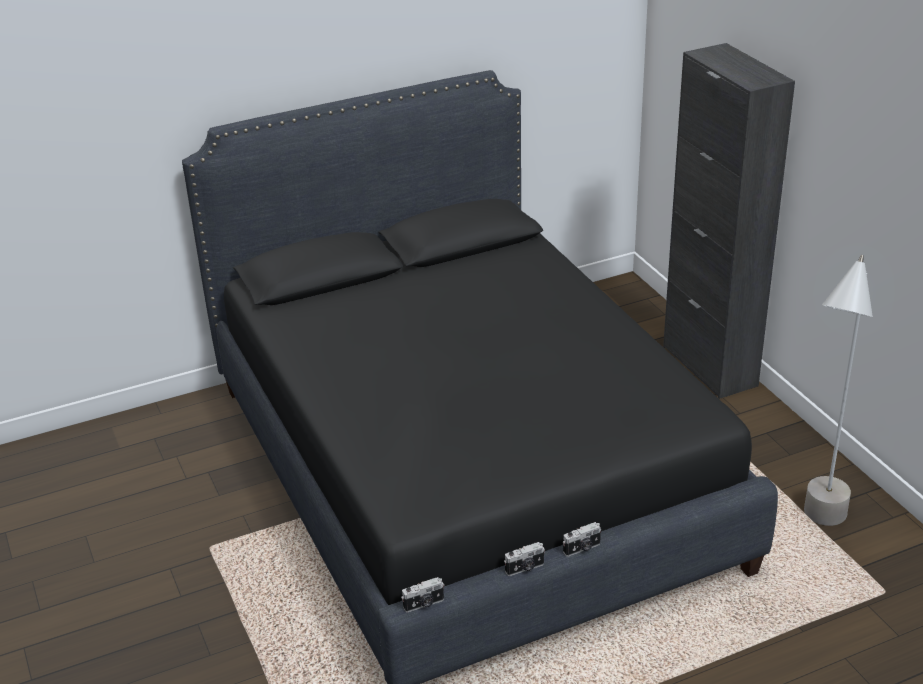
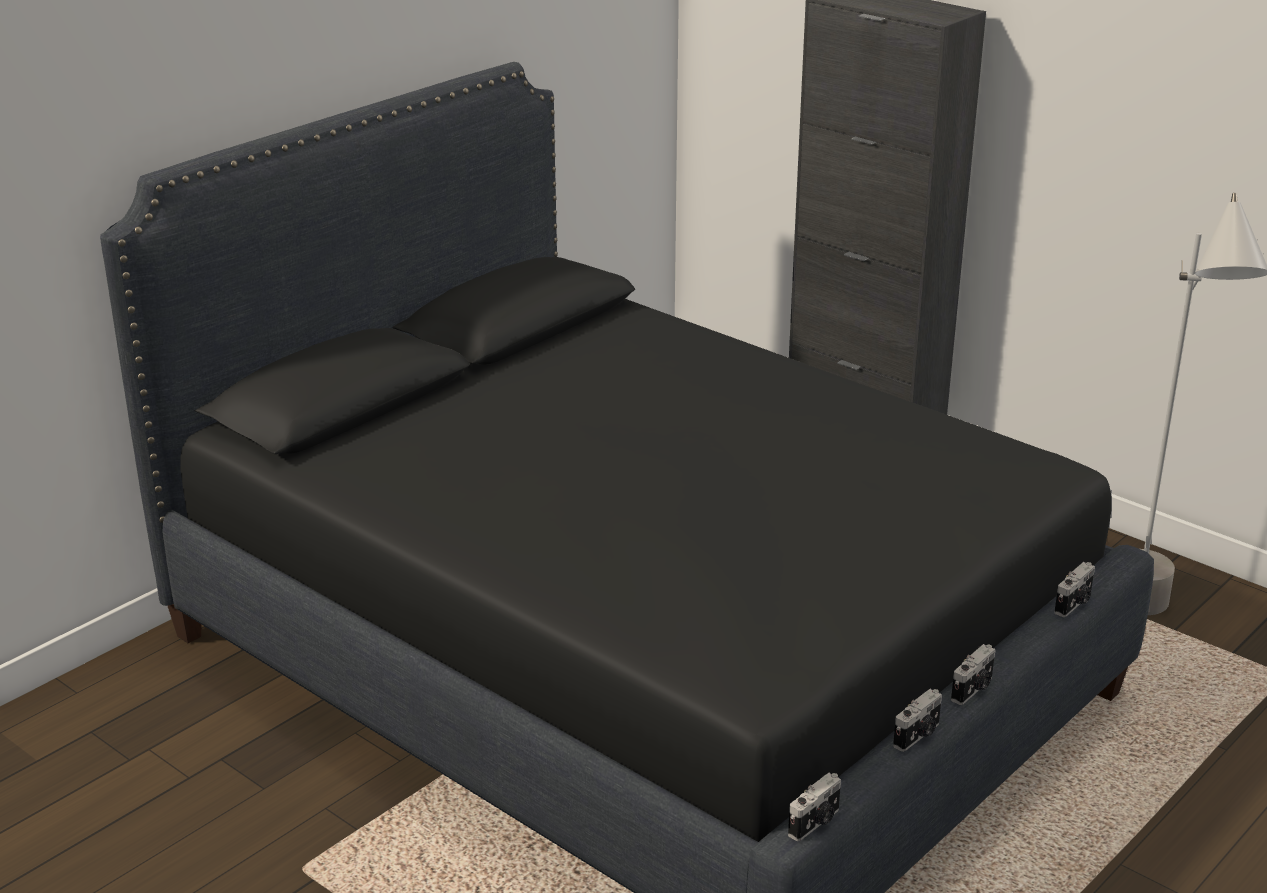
camera: 25 degrees left, 5 degrees down
(694, 509) = (1074, 604): none -> camera

